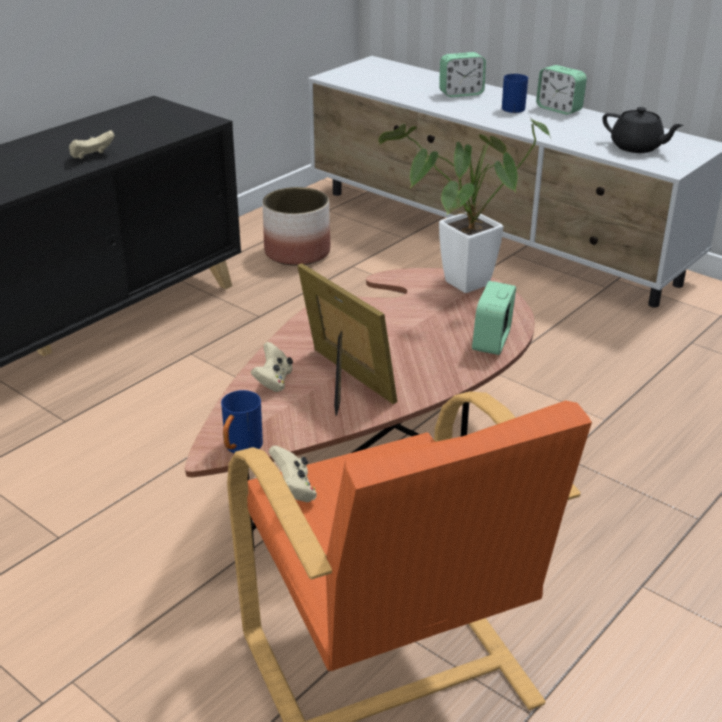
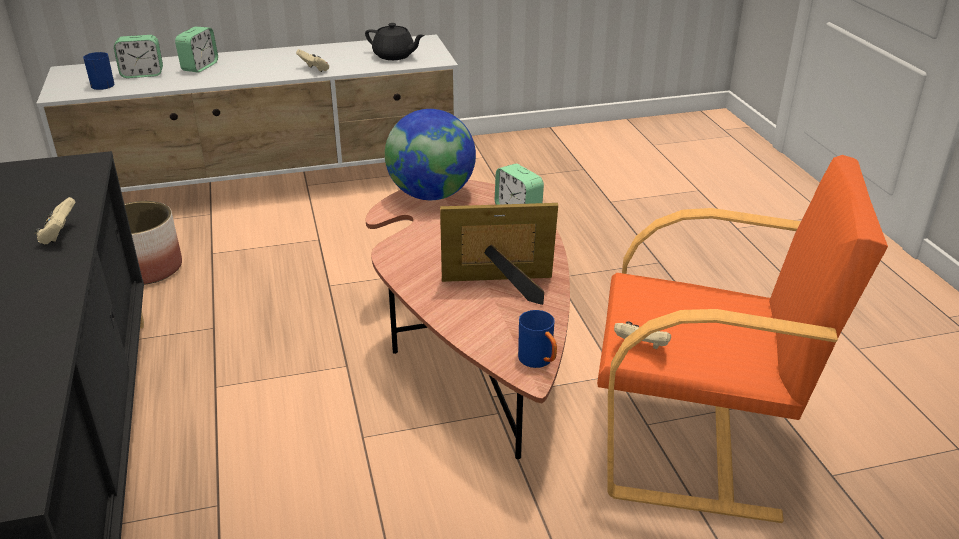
camera: 55 degrees left, 0 degrees up
(273, 381) = (464, 315): beige game controller -> beige game controller (315, 70)
(458, 286) = (431, 195): potted plant -> globe
(513, 107) = (261, 62): blue mug -> blue mug (100, 85)
(559, 109) = (293, 51): alarm clock -> alarm clock (142, 74)
(637, 147) = (394, 56): black teapot -> black teapot turned 45 degrees clockwise

